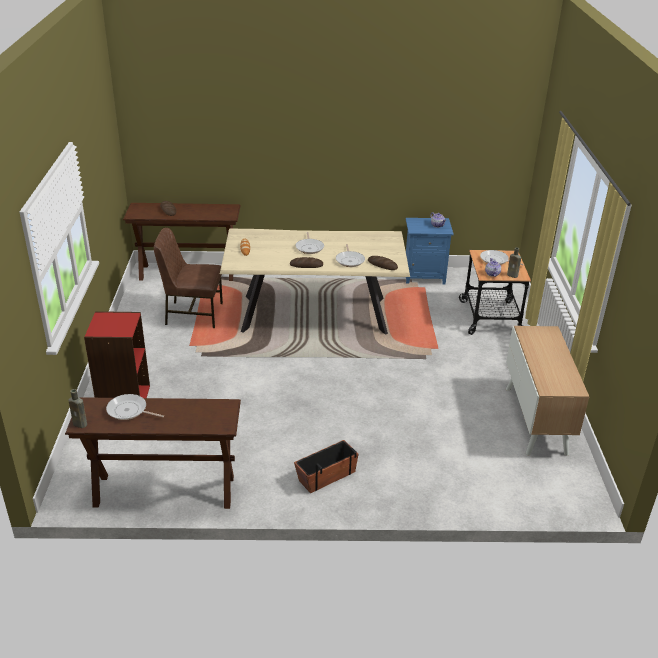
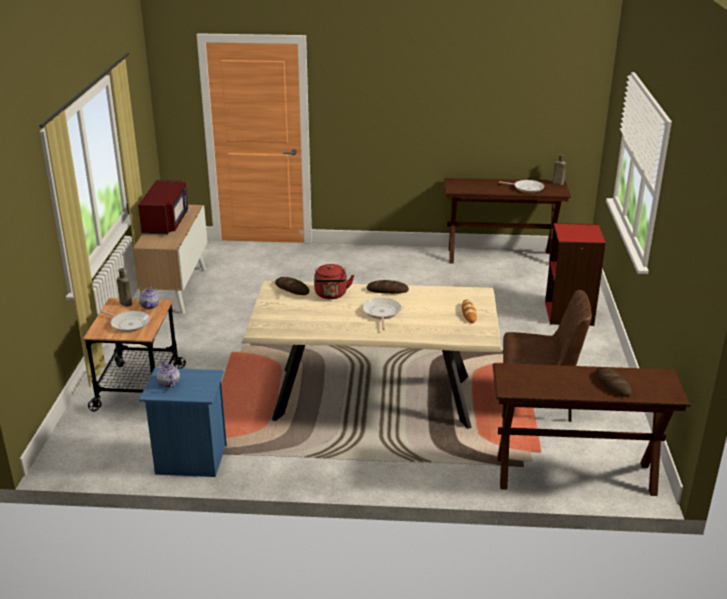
camera: 175 degrees left, 5 degrees down
(326, 476) = (375, 261): planter -> none
(350, 260) = (331, 295): frying pan -> red kettle
(555, 362) = (166, 222): none -> red microwave

